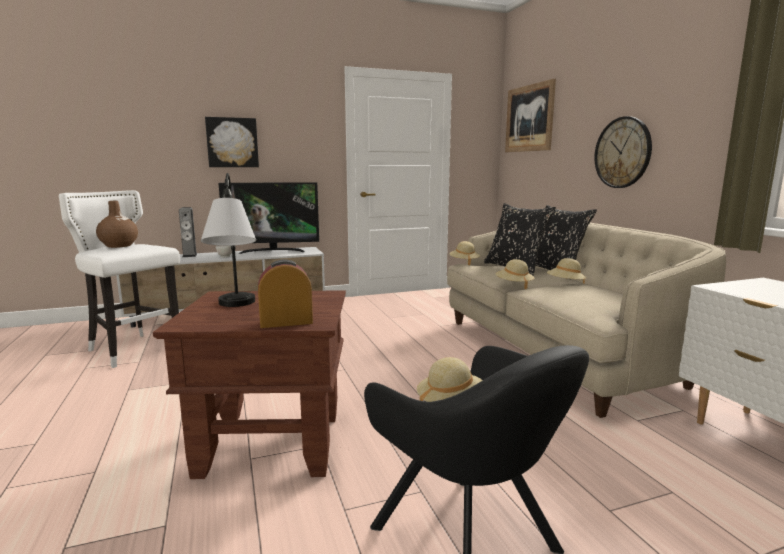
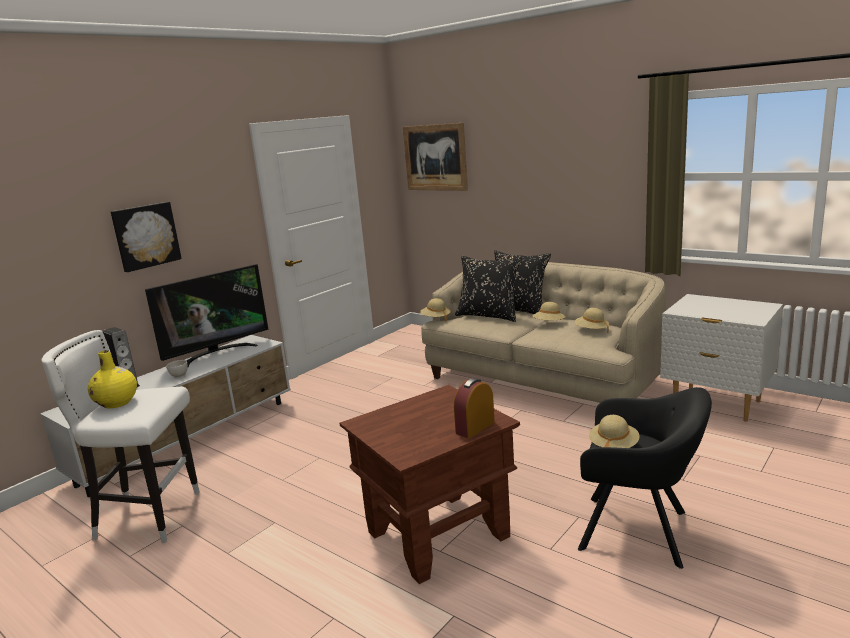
camera: 30 degrees left, 5 degrees up
(119, 246) = (117, 403): brown vase -> yellow vase
(234, 308) = (408, 430): table lamp -> none
(514, 285) = (513, 334): beige hat -> beige hat (591, 330)
(622, 152) = (549, 196): wall clock -> none

